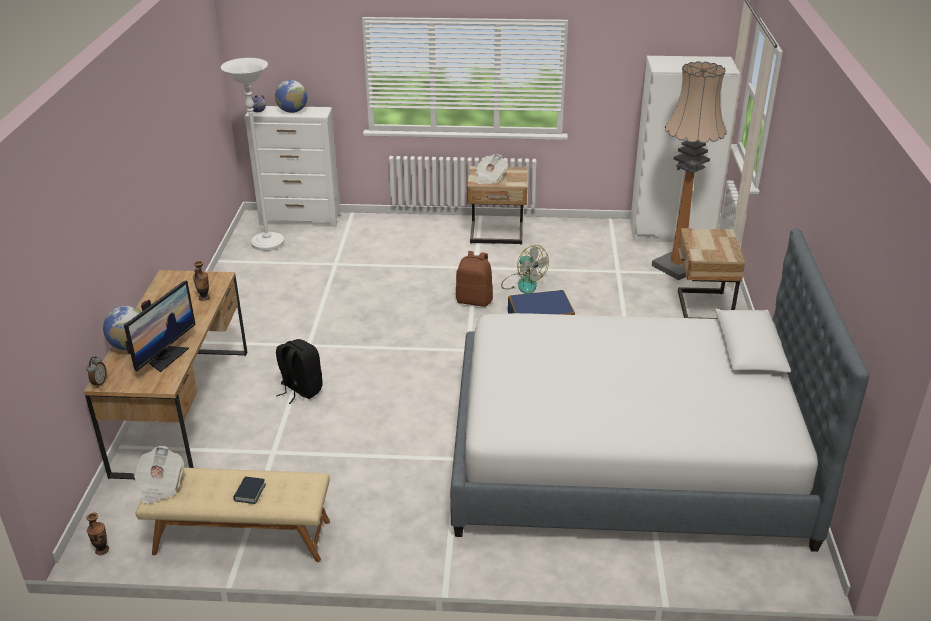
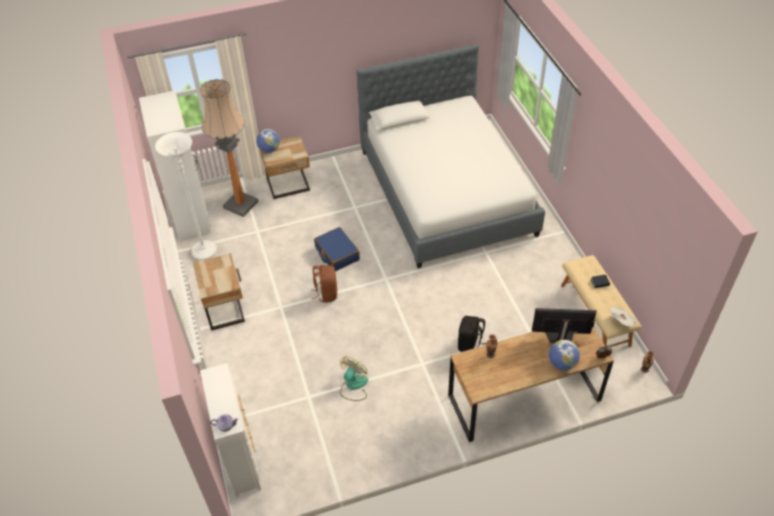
camera: 110 degrees left, 15 degrees up
(267, 243) = (293, 463): white floor lamp -> white floor lamp (204, 251)
(292, 111) = (220, 395): globe -> globe (269, 149)
(489, 178) = (221, 278): newspaper -> none
(523, 283) = (293, 274): fan -> fan (353, 386)

